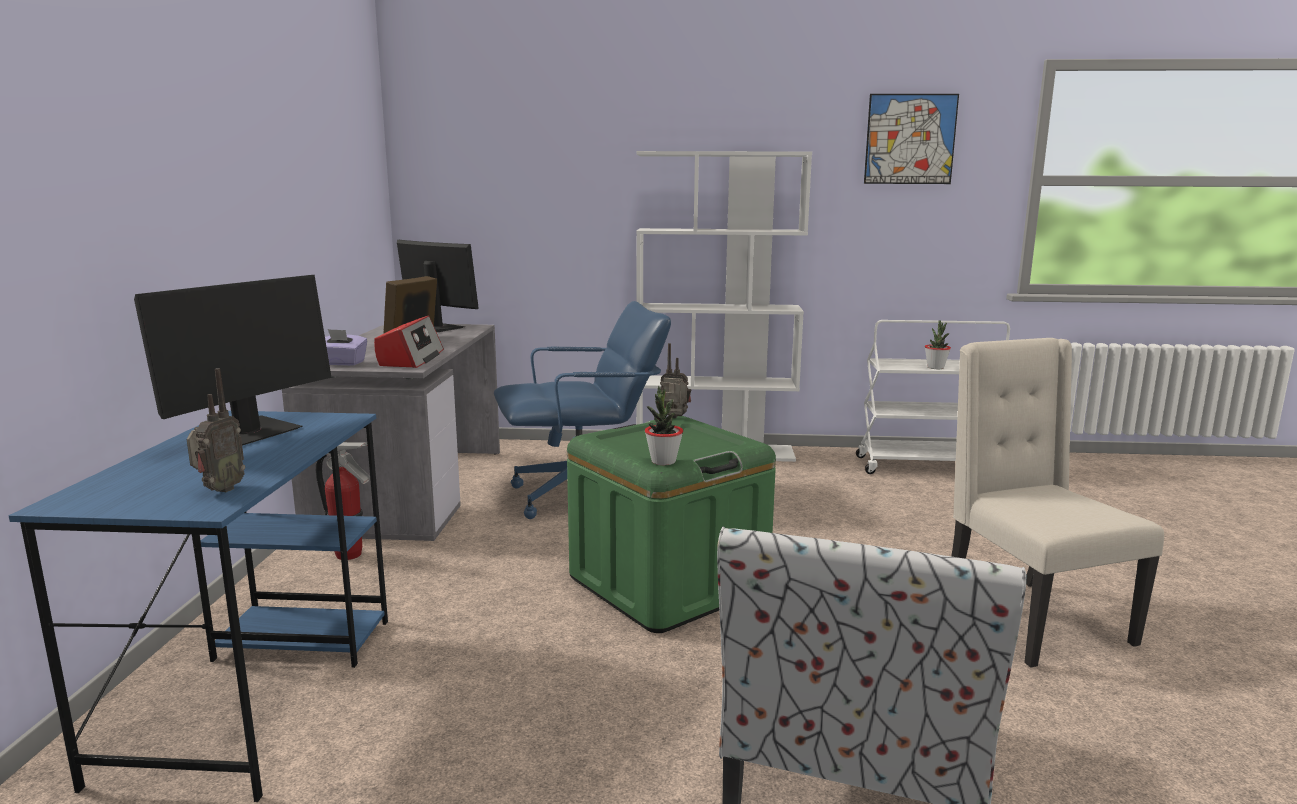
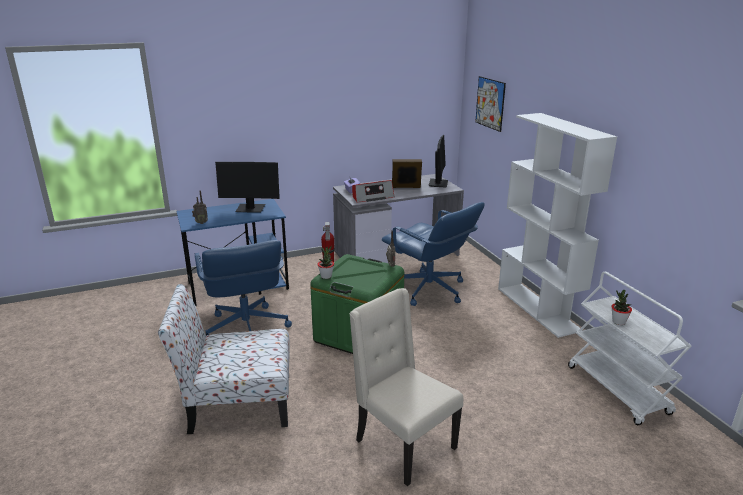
camera: 65 degrees right, 10 degrees up
(511, 718) = (246, 329): none -> blue office chair
(910, 139) = (687, 144): picture -> picture (490, 103)
(1029, 619) = (403, 444): beige chair -> beige chair turned 90 degrees counterclockwise

